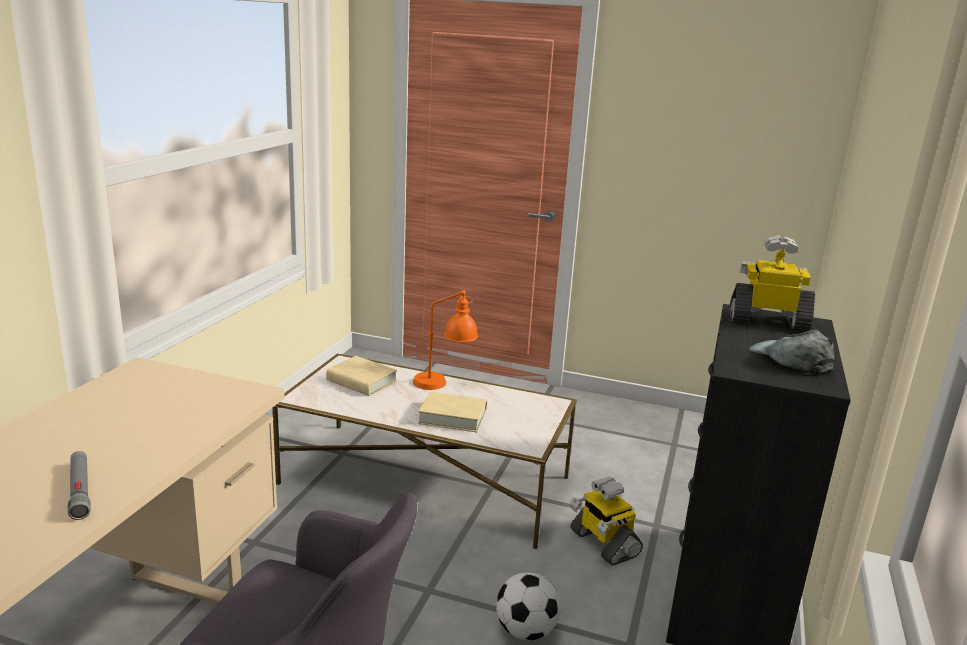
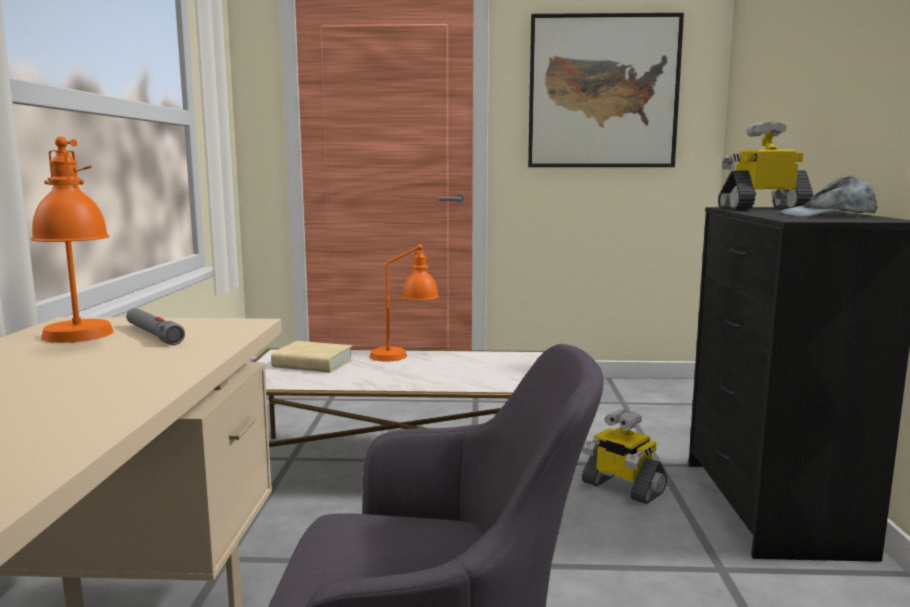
camera: 15 degrees left, 10 degrees down
(80, 490) = (62, 413): grey flashlight -> grey flashlight (153, 334)
(133, 397) = (81, 340): none -> orange table lamp
(452, 417) = (436, 376): beige book -> none
(525, 631) = (605, 580): football -> none
(708, 124) = (603, 92): none -> picture
(790, 359) = (828, 215): grey cap -> grey cap turned 45 degrees counterclockwise

